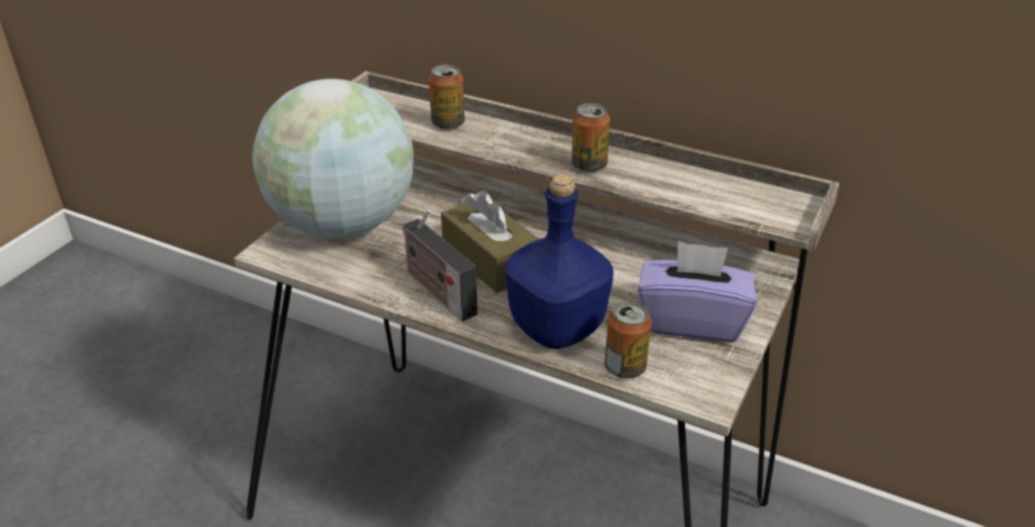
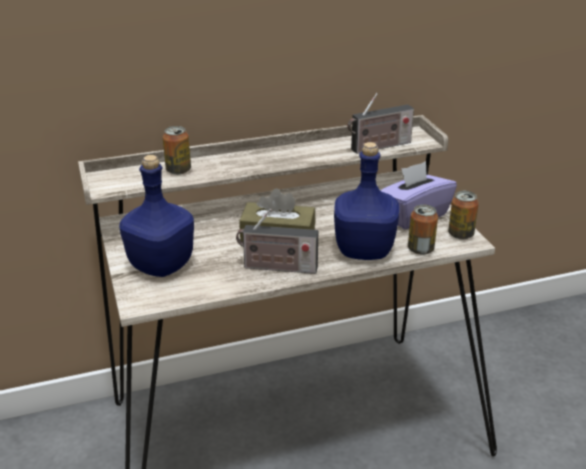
camera: 45 degrees left, 5 degrees down
(343, 225) = (160, 266): globe -> blue bottle
(589, 165) = (294, 157): can -> can (460, 234)
(714, 200) = (378, 147): none -> radio

